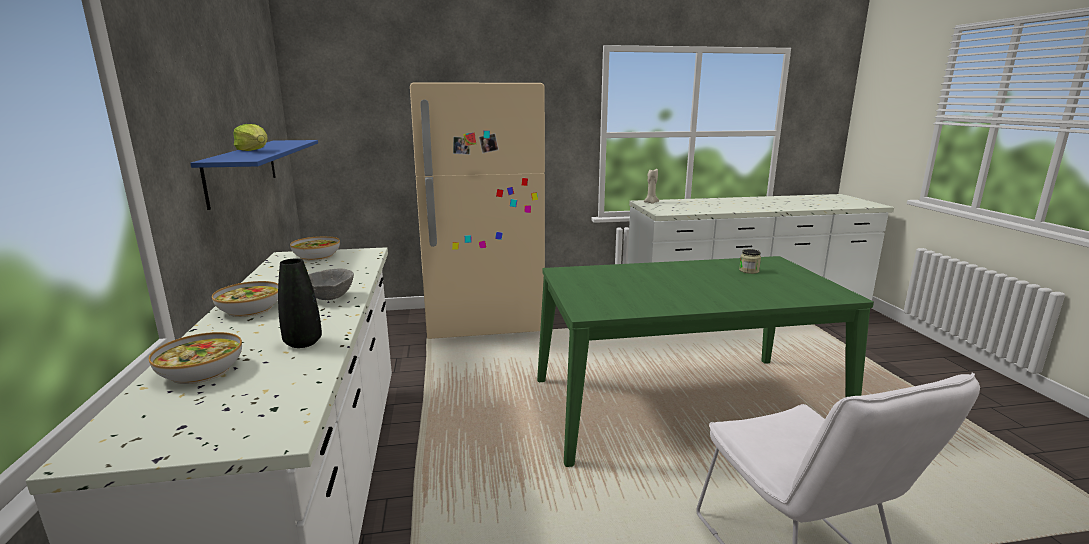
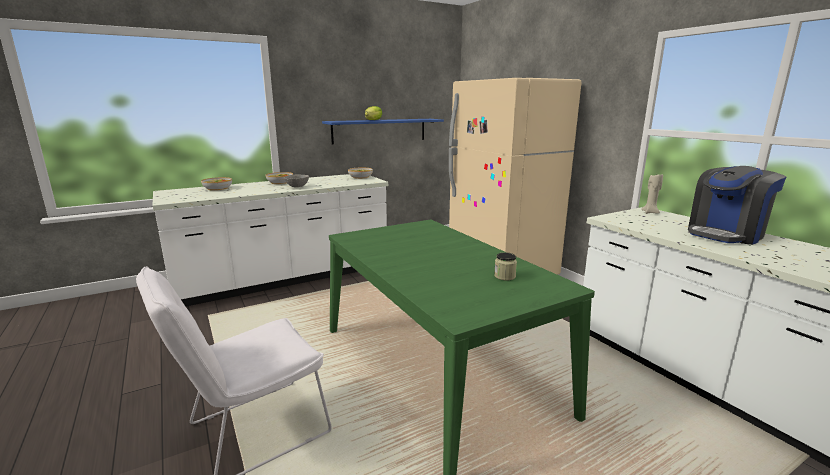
camera: 70 degrees right, 0 degrees up
(303, 343) = (243, 192): black vase -> none
(717, 203) = (725, 234): none -> coffee machine

